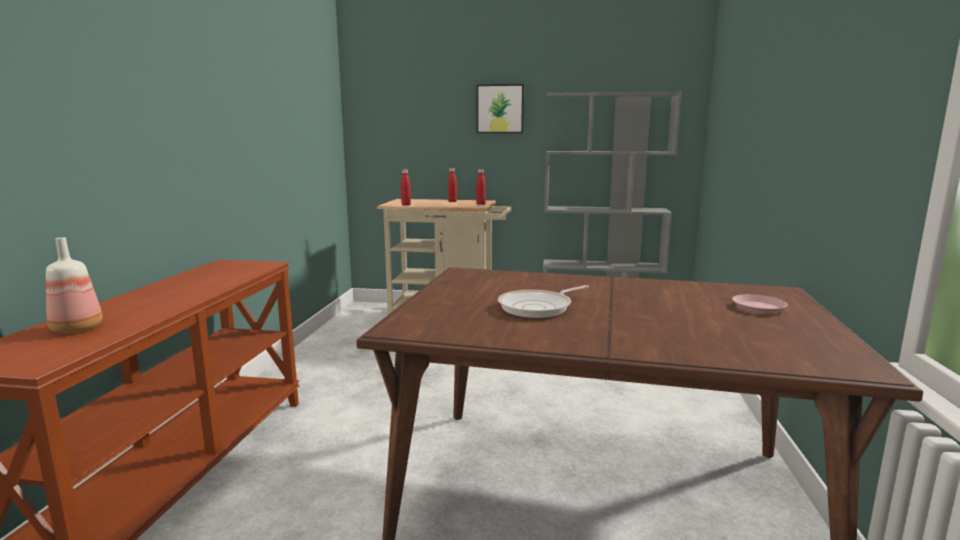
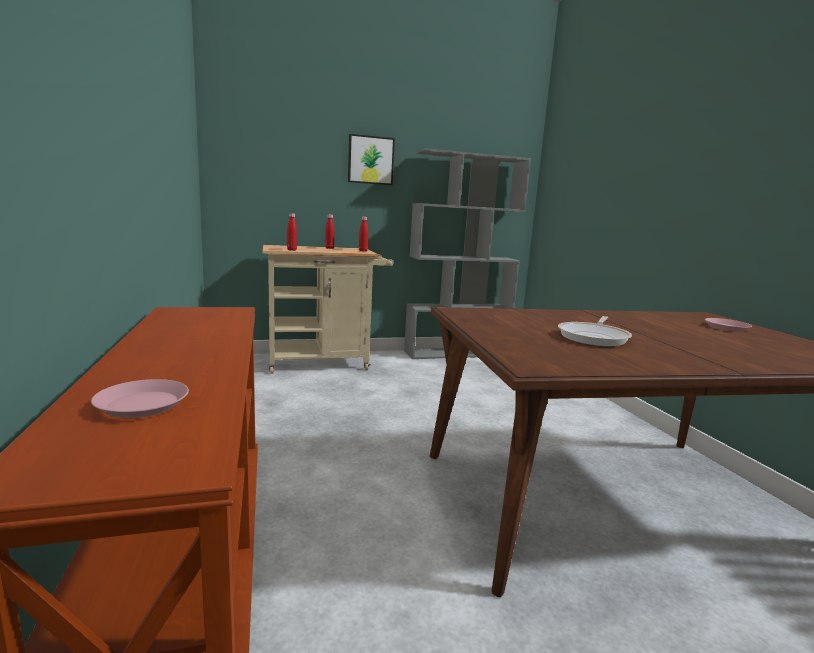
camera: 25 degrees left, 0 degrees up
(79, 328) = (142, 404): bottle -> pink plate

